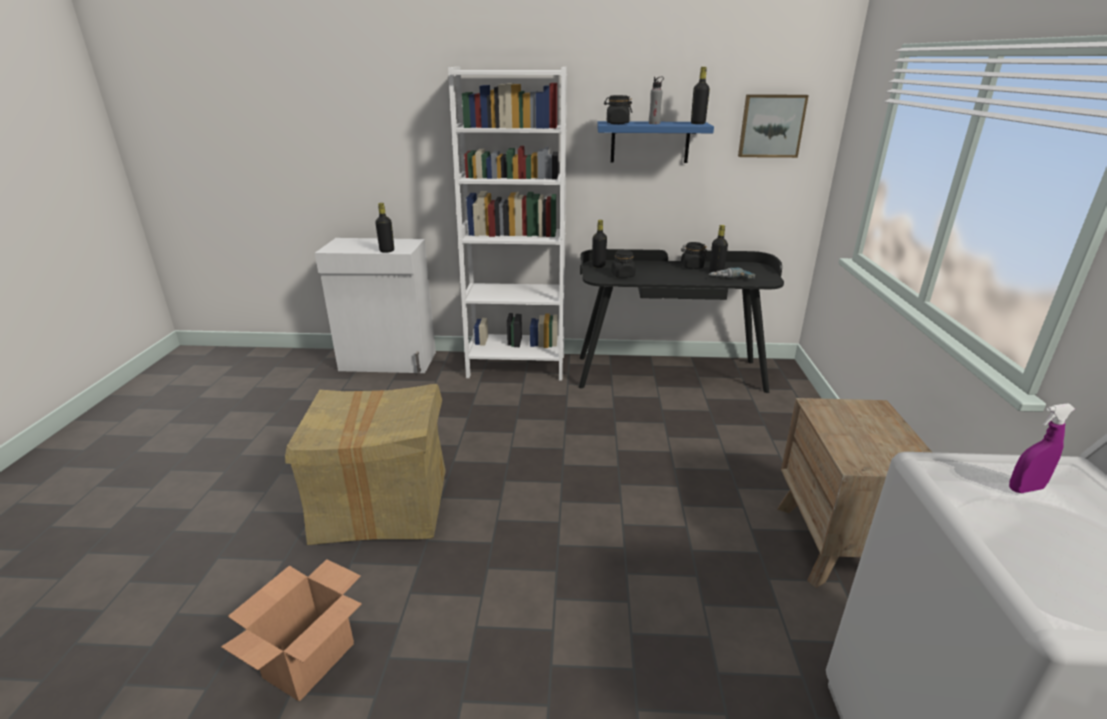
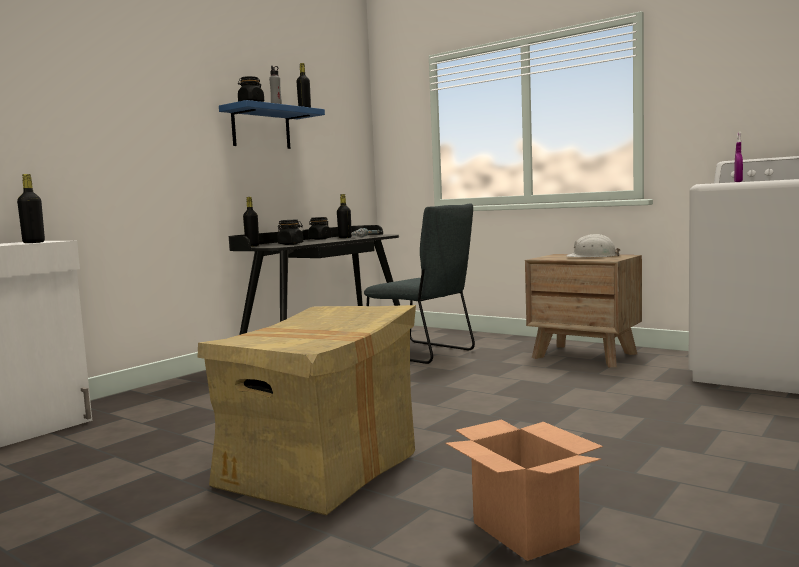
camera: 55 degrees left, 20 degrees down
(516, 366) = (188, 385): white bookcase -> none
(714, 428) = (424, 353): none -> grey chair
(771, 126) = (336, 121): picture -> none
(878, 440) = (592, 256): none -> white hard hat

